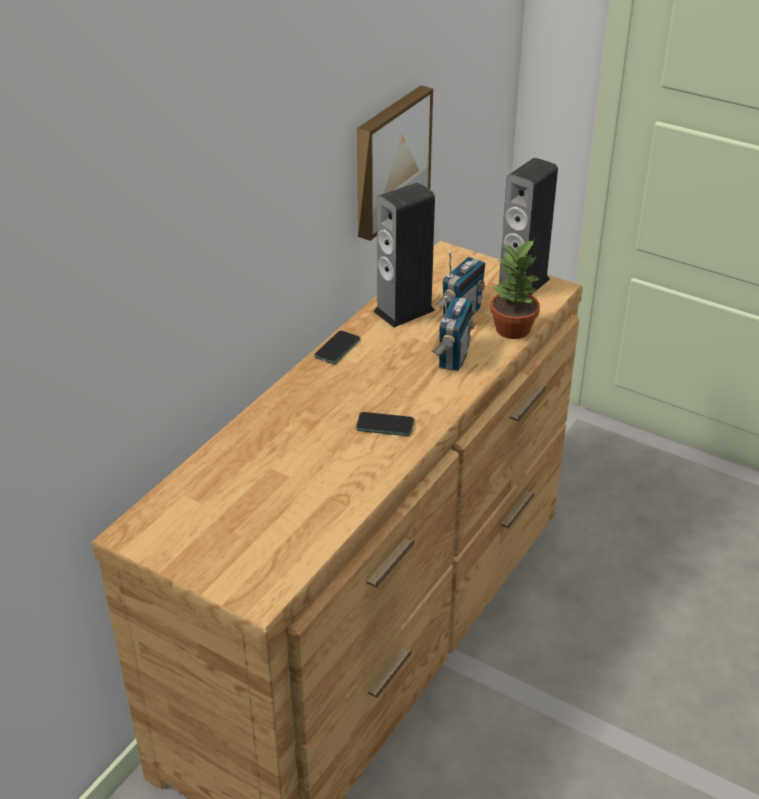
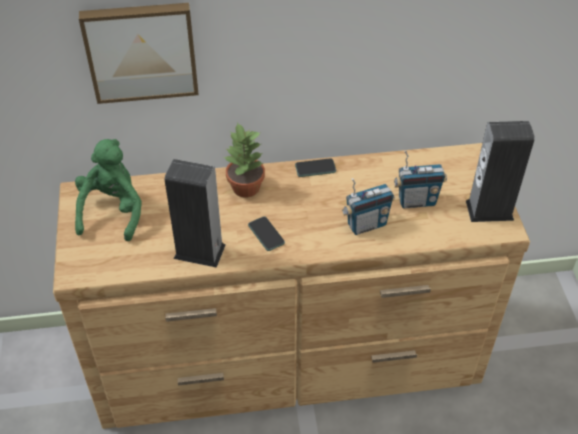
camera: 50 degrees right, 10 degrees up
(202, 519) = (112, 211): none -> green plush toy
(389, 160) = (433, 61): picture -> picture (141, 51)
(404, 311) = (388, 173): speaker -> speaker (199, 251)
(513, 329) = (432, 235): potted plant -> potted plant (246, 188)

